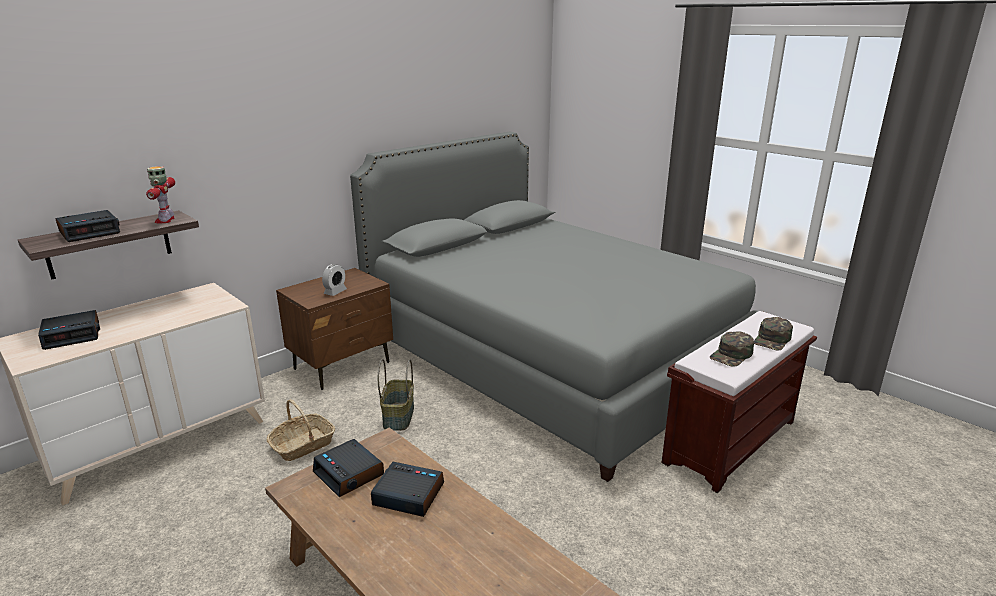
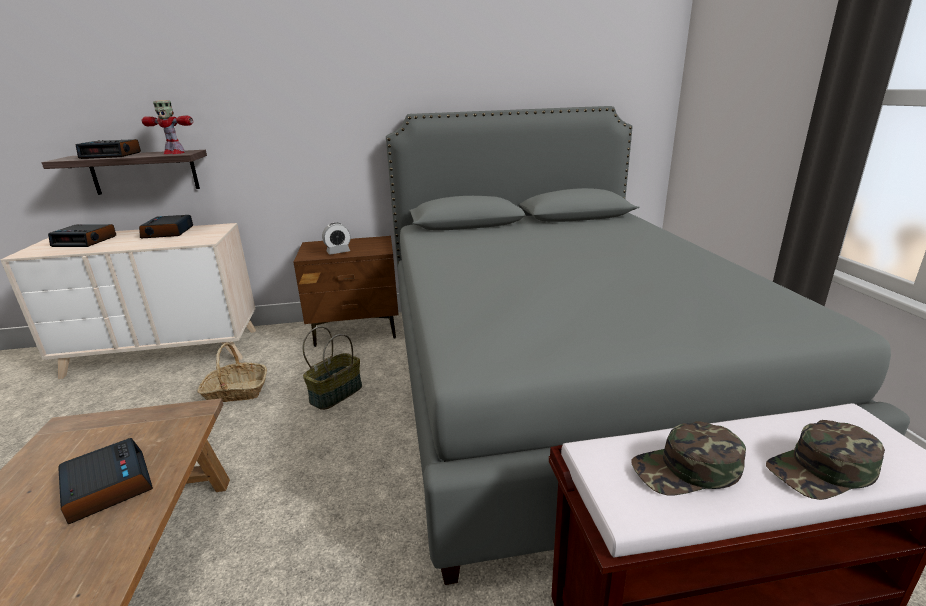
camera: 35 degrees right, 0 degrees up
(166, 220) = (174, 153): toy robot -> toy robot turned 105 degrees counterclockwise
(349, 474) = (115, 434): alarm clock -> alarm clock (168, 232)

